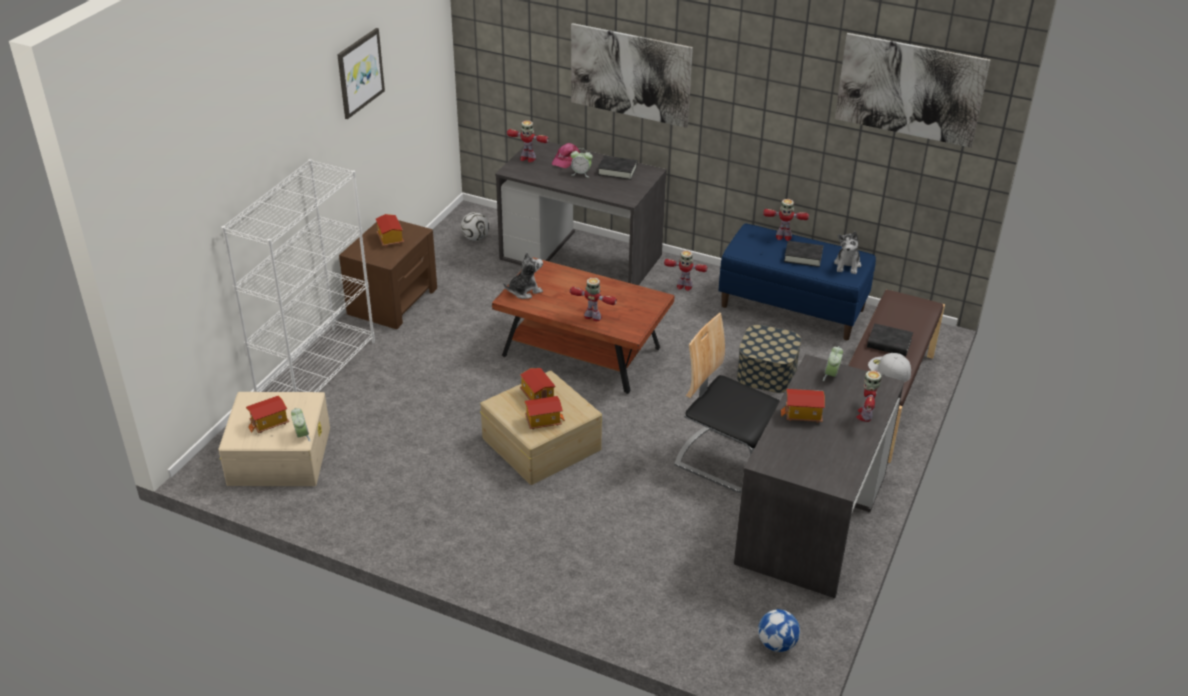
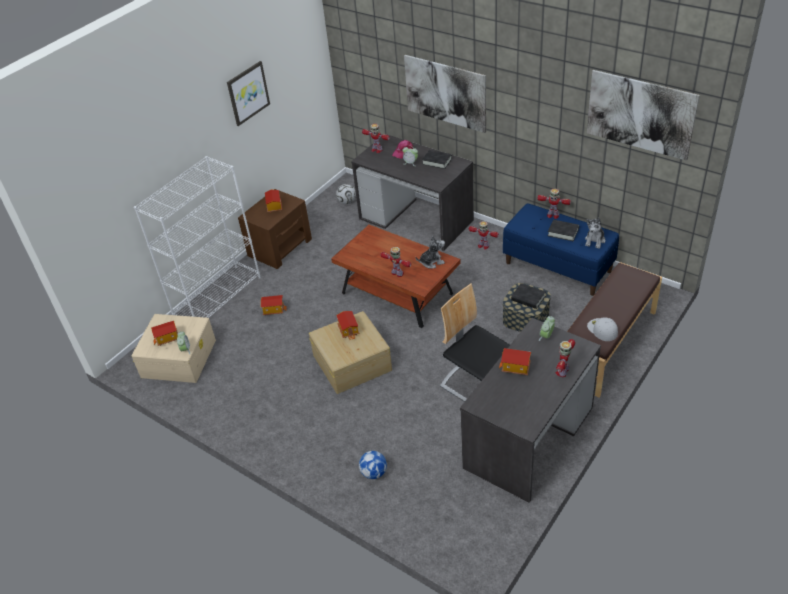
camera: 15 degrees right, 5 degrees up
(524, 291) = (355, 250): plush toy -> plush toy (431, 262)
(543, 421) = (347, 350): toy house -> toy house (274, 310)
(776, 644) = (477, 534): football -> football (374, 473)
(889, 344) = (608, 308): black book -> black book (528, 298)

